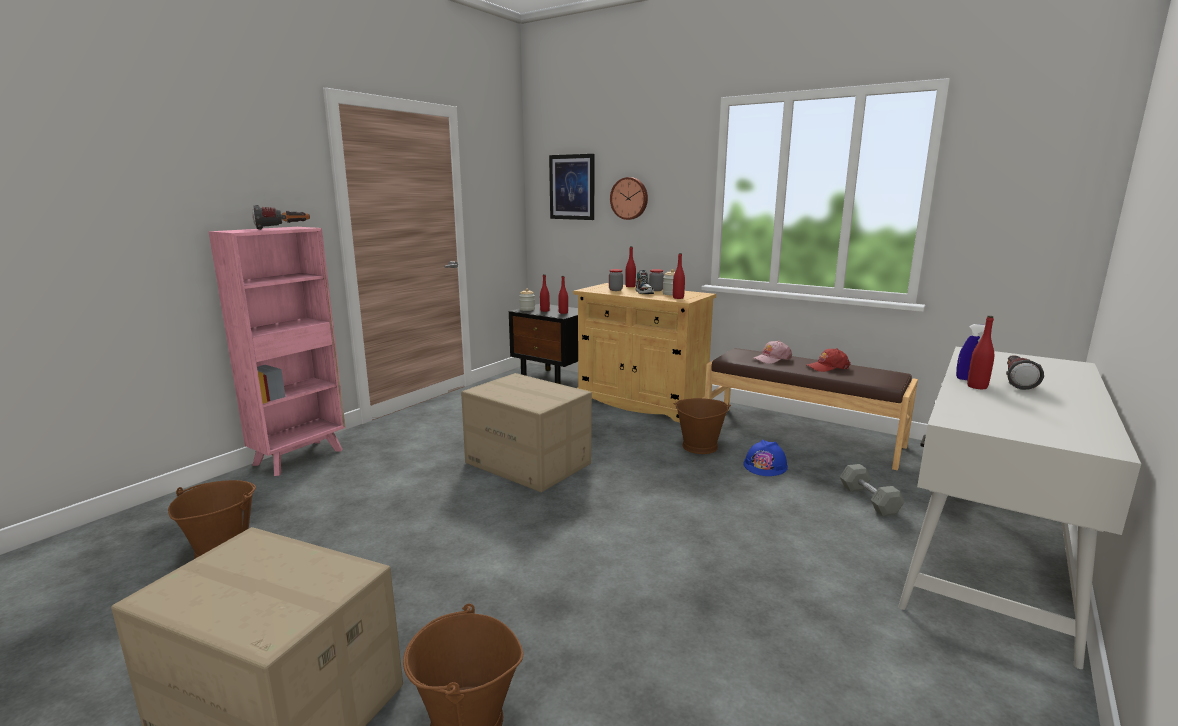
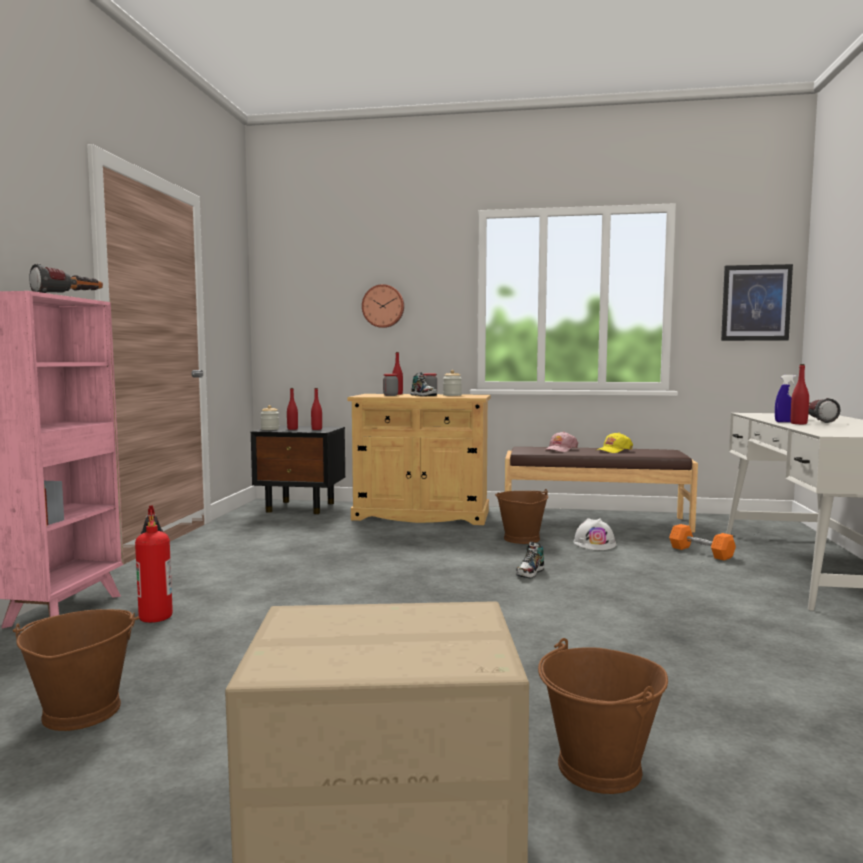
camera: 25 degrees left, 10 degrees down
(351, 466) = (155, 607): none -> fire extinguisher
(529, 463) = (373, 573): cardboard box -> none
(572, 187) = (313, 296): picture -> picture (755, 303)
(659, 491) = (530, 573): none -> shoe
(678, 298) = (466, 396): red bottle -> none
(765, 466) = (594, 543): blue hard hat -> white hard hat
(827, 367) = (613, 450): red cap -> yellow cap
(869, 500) = (701, 552): grey dumbbell -> orange dumbbell

